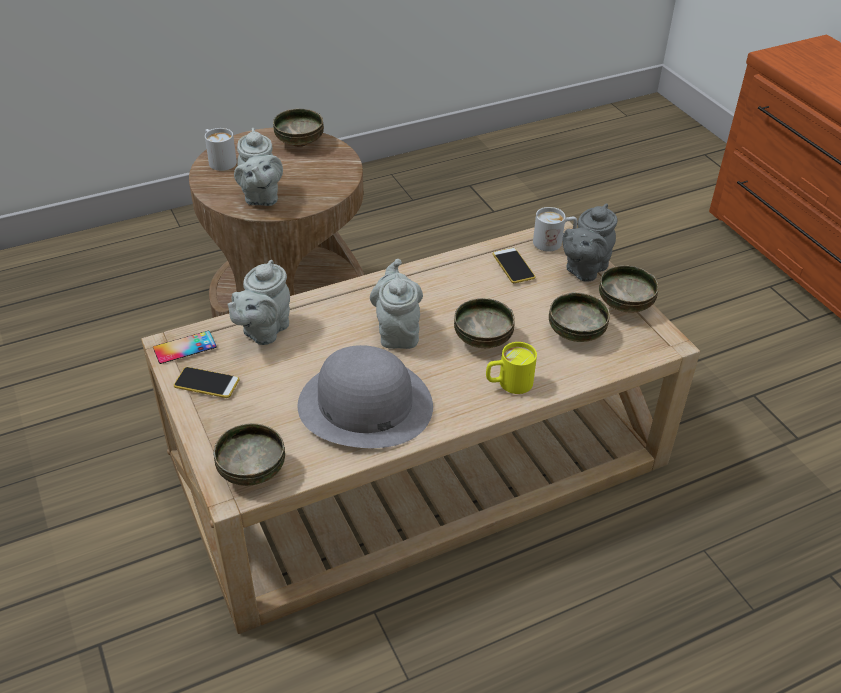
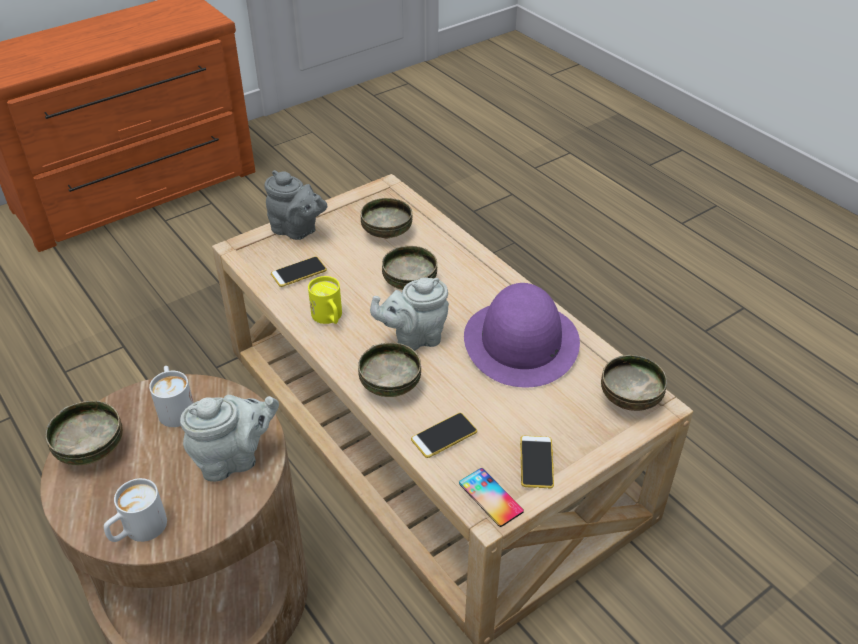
camera: 100 degrees left, 0 degrees up
(263, 331) = (444, 435): grey teapot -> phone
(364, 405) = (521, 342): grey hat -> purple hat
(508, 383) = (464, 263): yellow mug -> yellow mug (329, 318)
(553, 242) = (256, 250): white mug -> white mug (175, 407)
(625, 304) = (343, 207): bowl -> bowl (389, 385)

